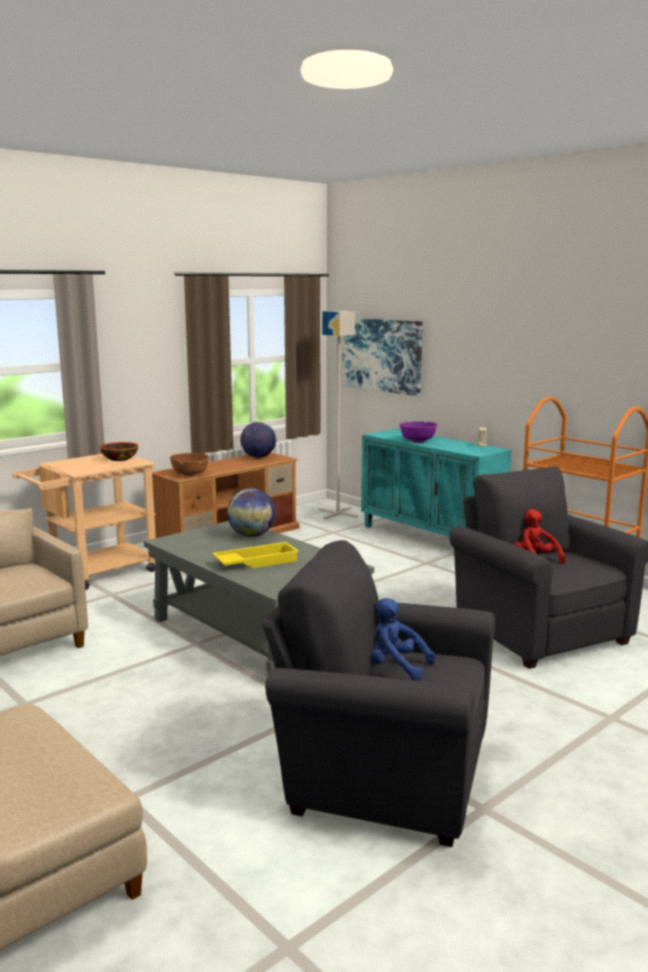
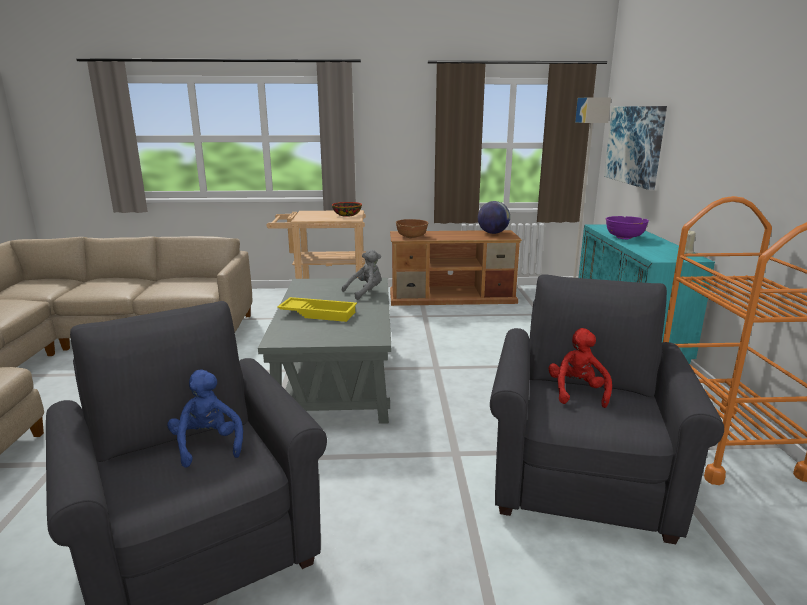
camera: 40 degrees right, 5 degrees up
(252, 535) = (365, 292): globe -> grey plush toy

